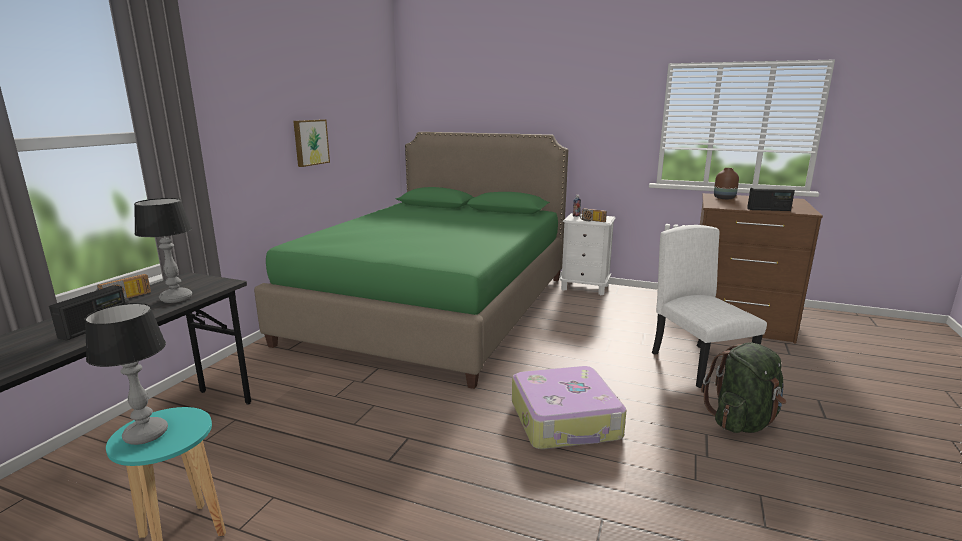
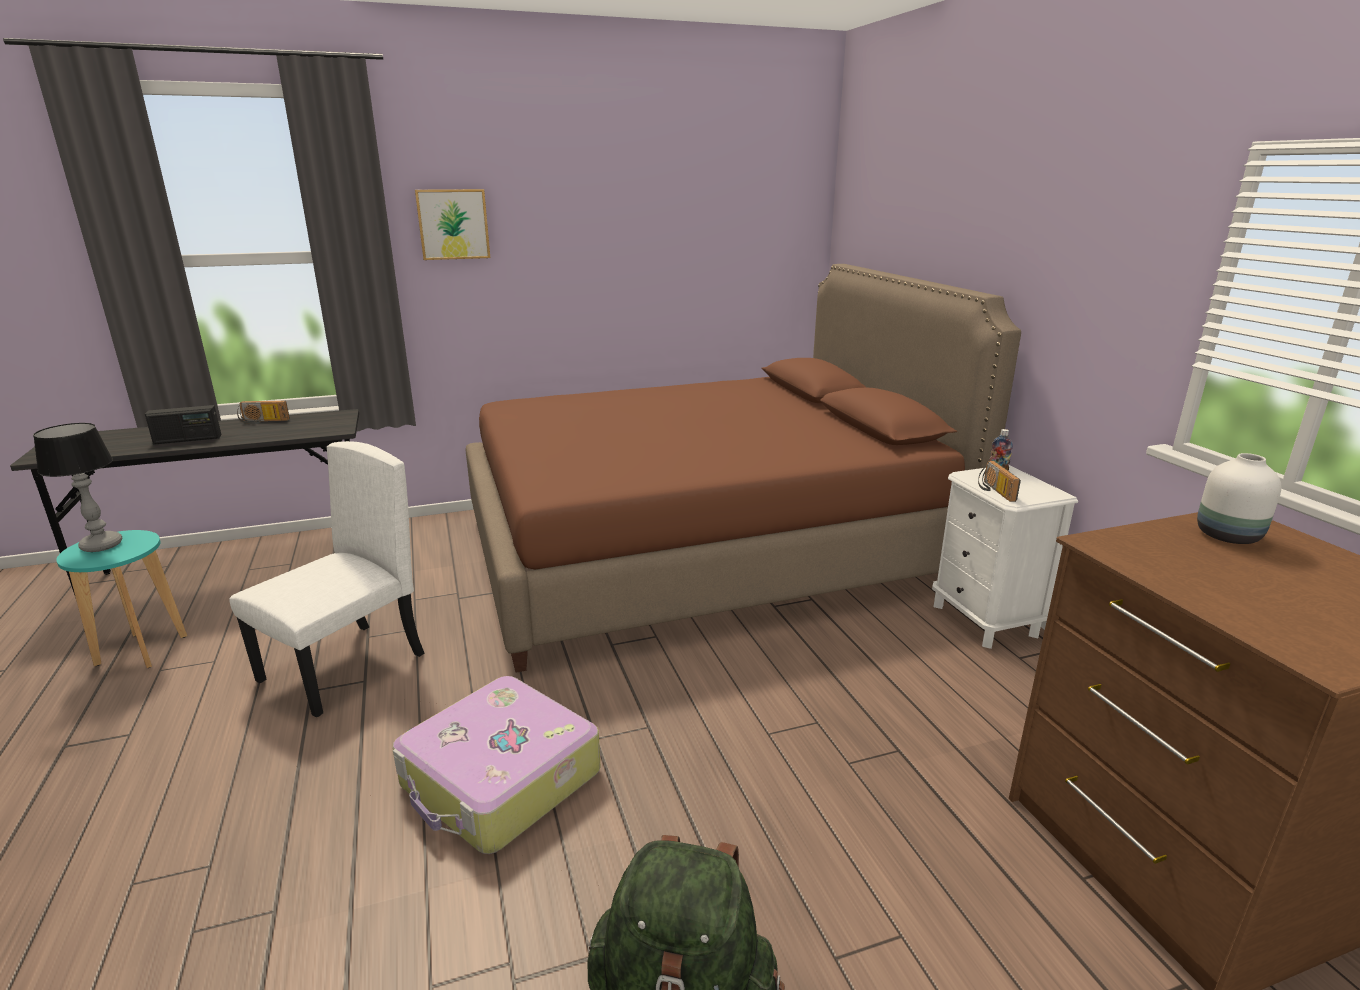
camera: 50 degrees right, 5 degrees up
(176, 298) = (278, 433): table lamp -> none
(310, 142) = (607, 271): picture -> picture (453, 224)
(436, 308) = (703, 549): green bed -> brown bed
(700, 365) = (858, 867): white chair -> white chair (343, 668)
(724, 198) = (1228, 535): brown vase -> white vase
(768, 209) = (1218, 606): radio -> none

